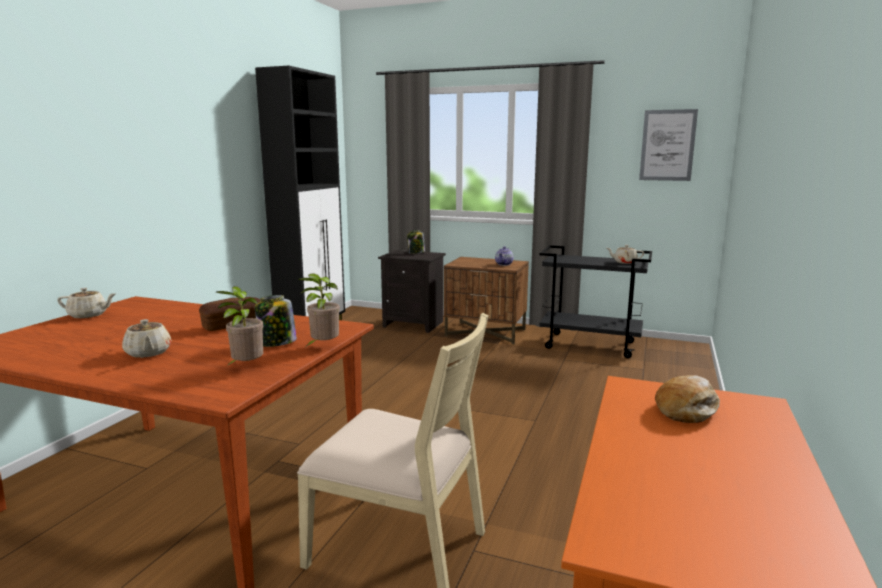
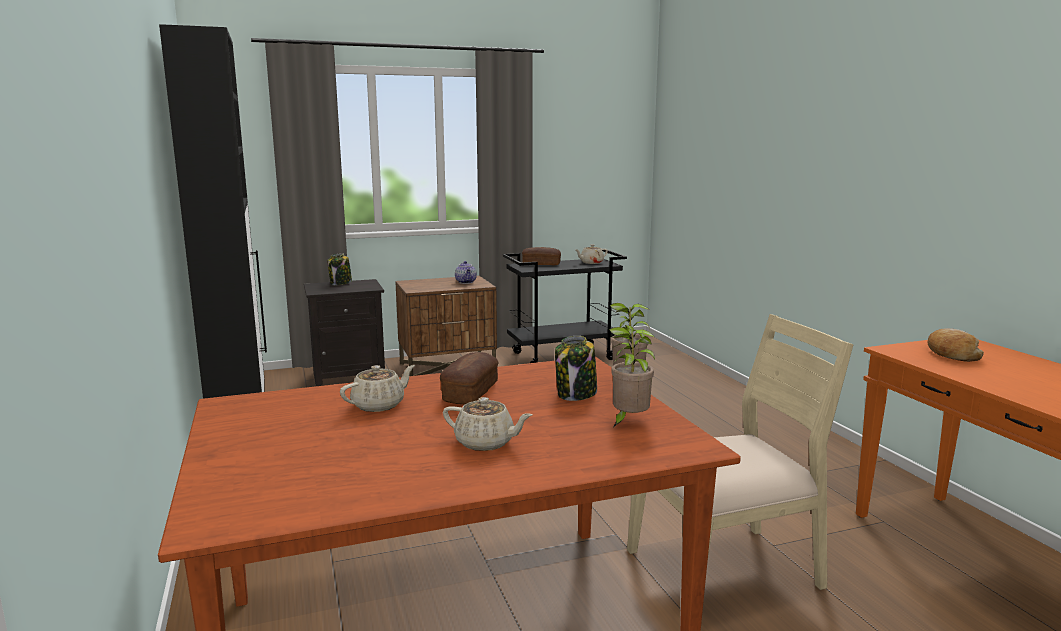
camera: 40 degrees left, 0 degrees up
(89, 315) = (228, 435): beige teapot -> beige teapot (379, 405)
(576, 258) = (541, 264): none -> bread
(667, 145) = (600, 140): picture -> none

